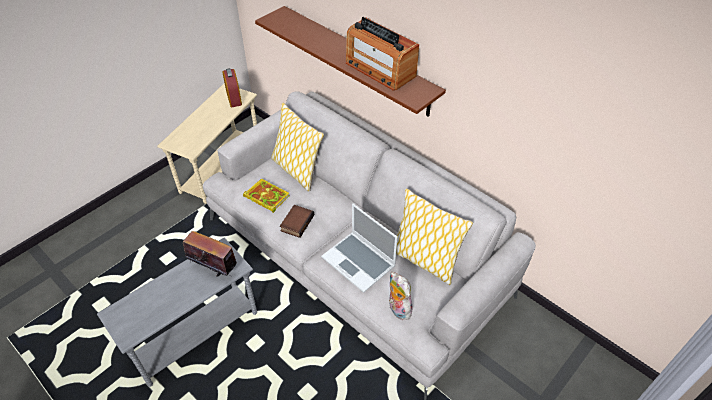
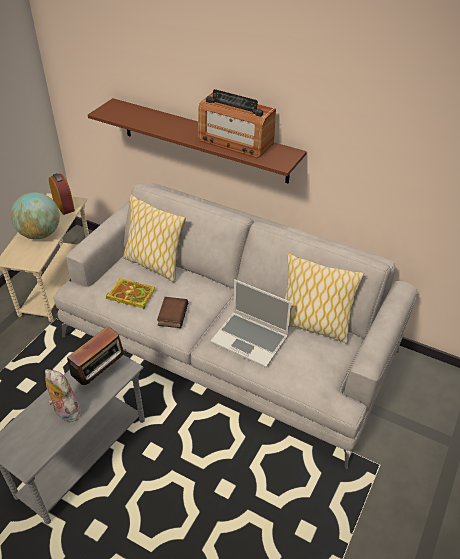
camera: 15 degrees left, 5 degrees down
(205, 123) = (40, 234): none -> globe
(214, 268) = (101, 374): radio -> radio turned 120 degrees clockwise
(397, 309) = (305, 376): plush toy -> plush toy (65, 411)

